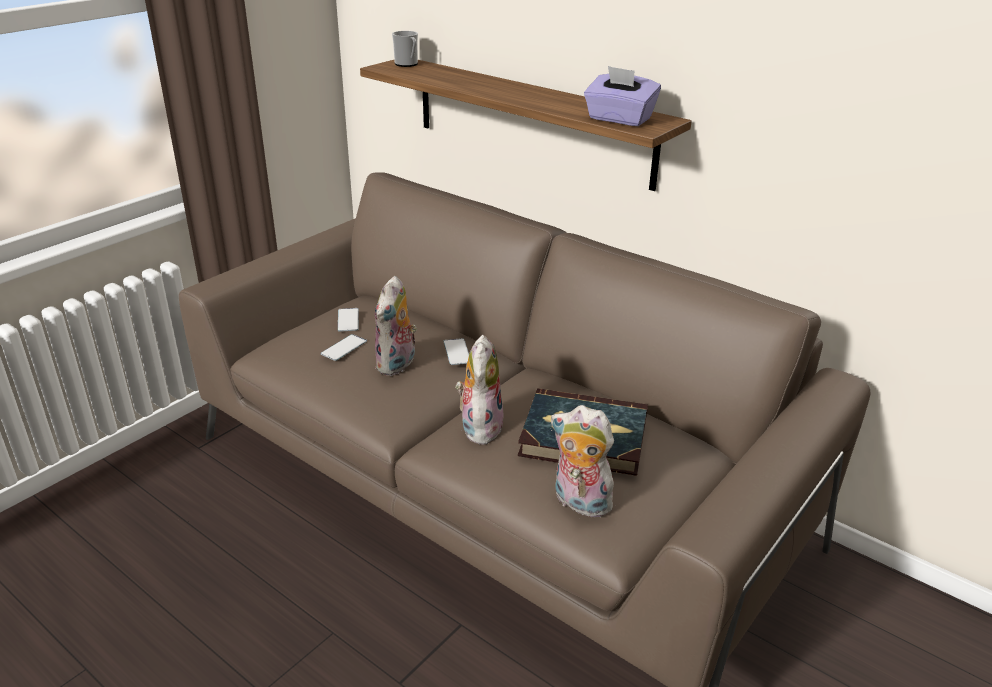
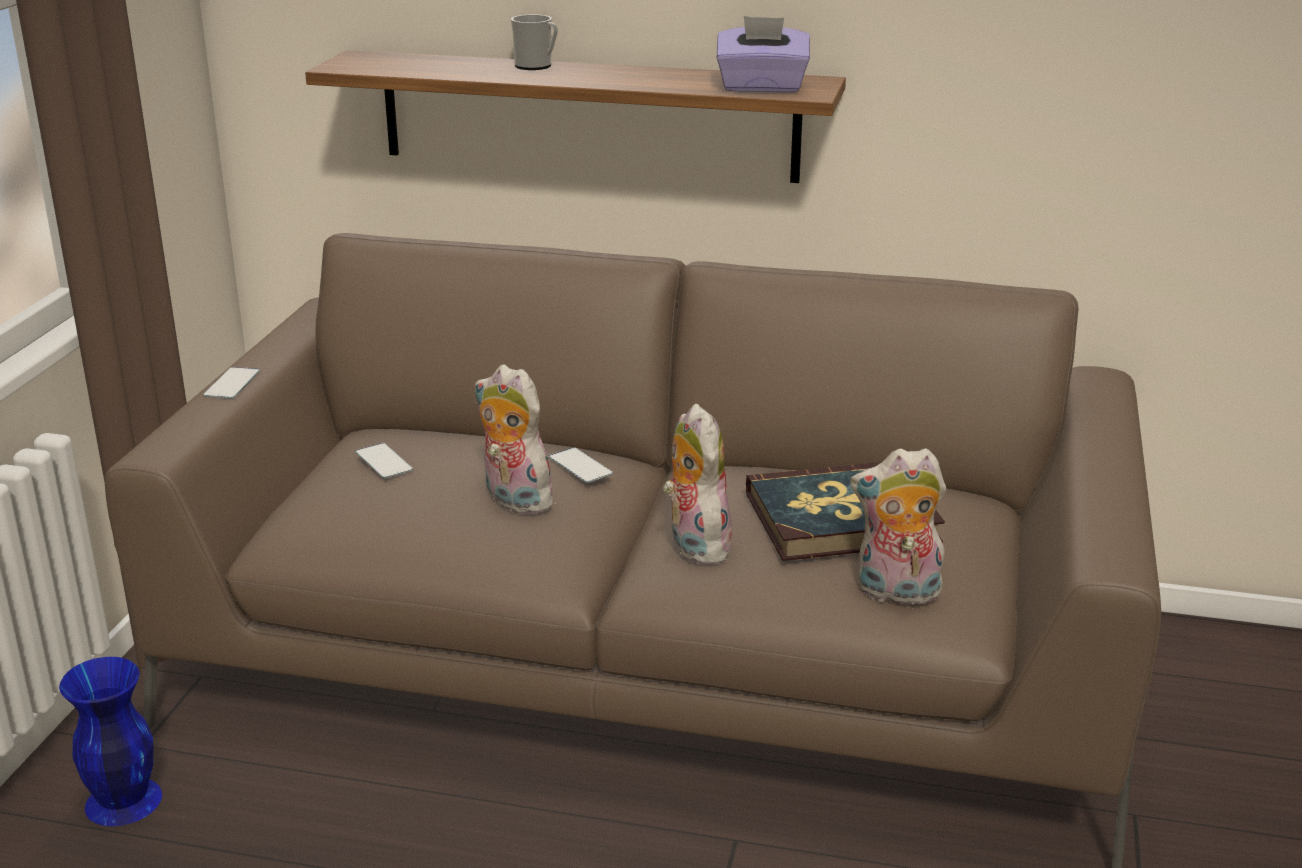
camera: 25 degrees left, 5 degrees down
(165, 477) = (122, 801): none -> blue vase
(344, 348) = (416, 497): phone -> phone (232, 383)
(397, 365) = (513, 501): plush toy -> plush toy turned 135 degrees clockwise
(407, 64) = (370, 59): mug -> mug (537, 66)

